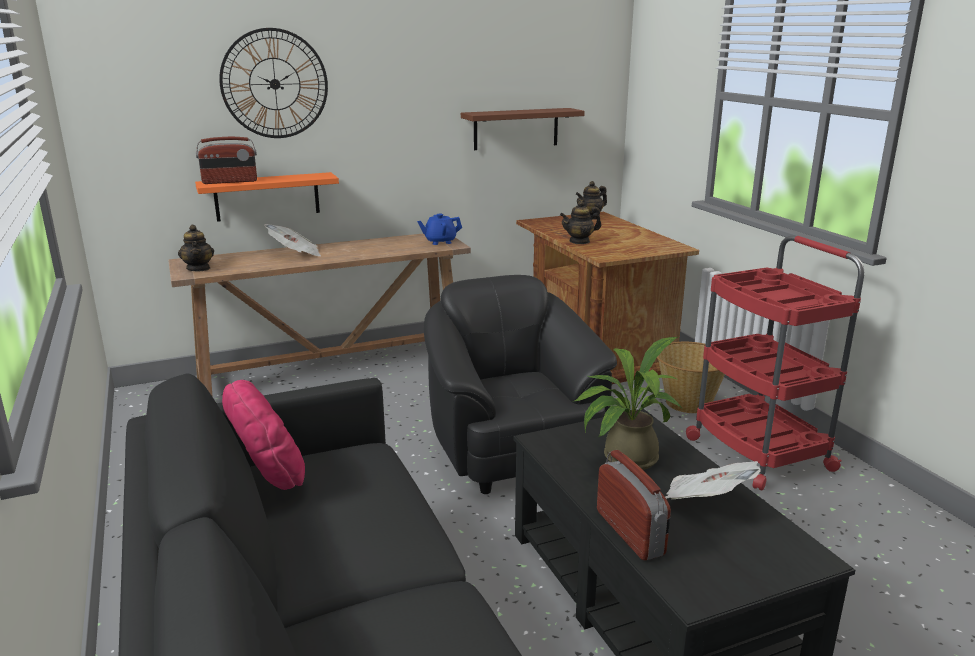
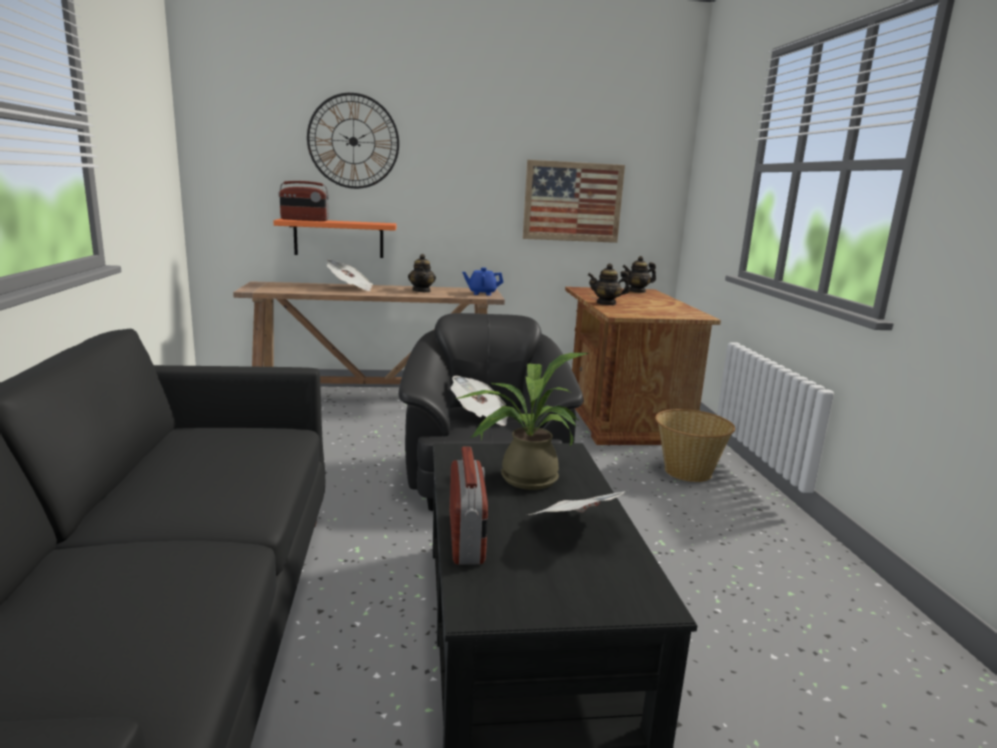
camera: 15 degrees right, 5 degrees down
(198, 268) = (264, 288): teapot -> teapot (422, 291)
(269, 481) = (179, 438): pink pillow -> none
(511, 389) = (481, 416): none -> newspaper
(516, 129) = (572, 202): brown shelf -> picture
(757, 453) = (734, 526): red cart -> none

